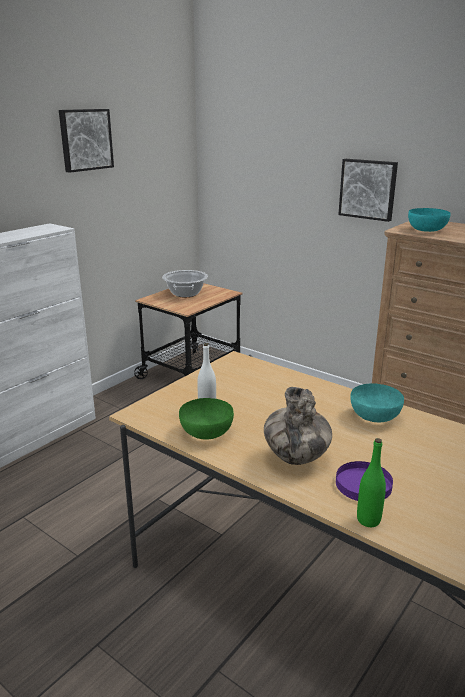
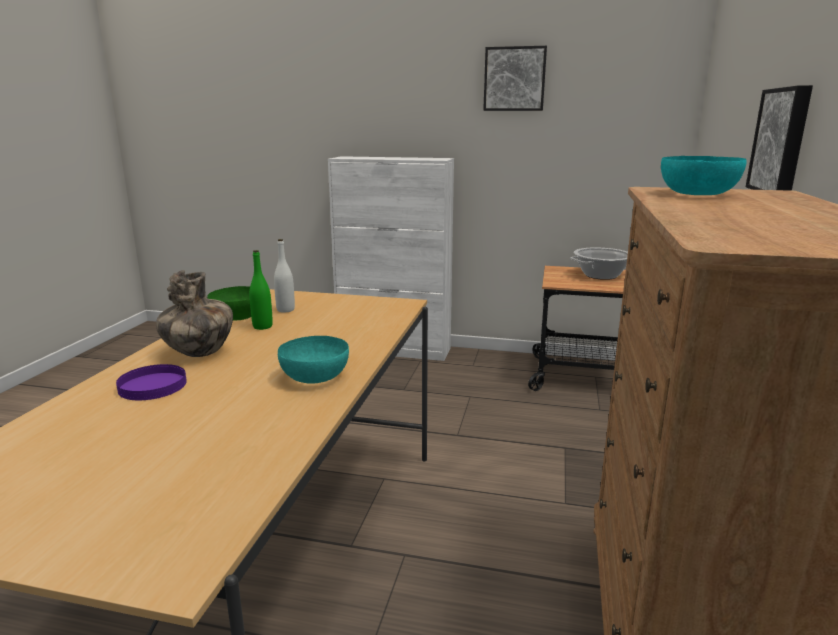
camera: 65 degrees right, 5 degrees down
(368, 520) = (85, 394): green bottle -> green bottle (262, 326)

